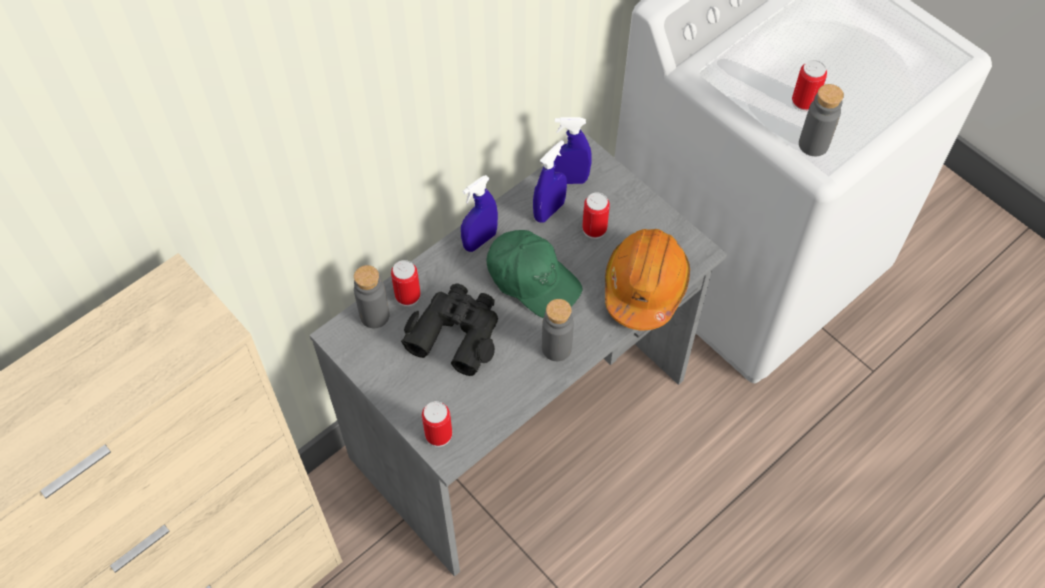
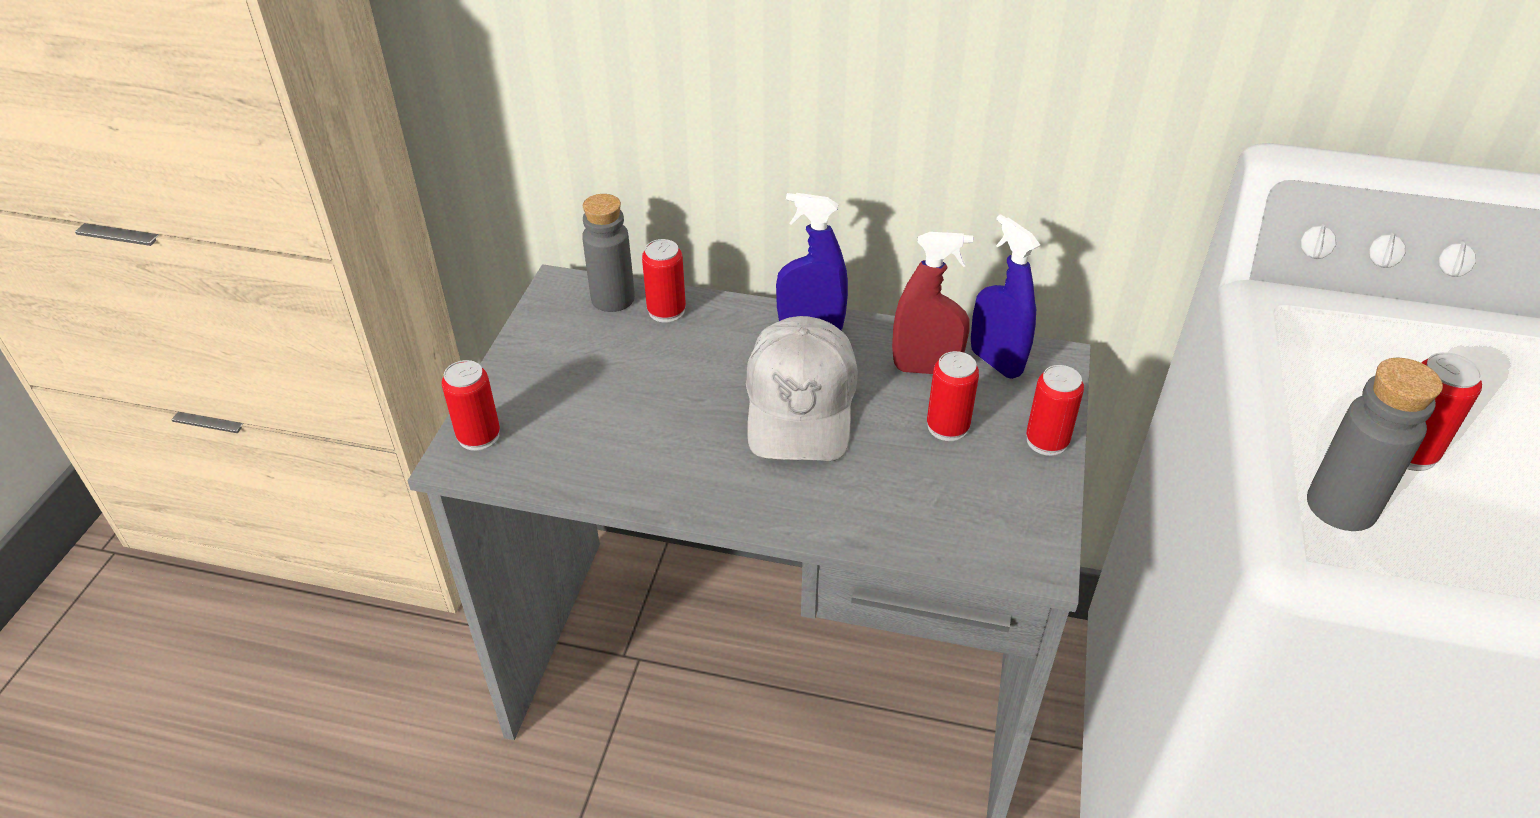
camera: 55 degrees right, 15 degrees down
(456, 332) = (650, 376): black binoculars -> none
(532, 279) = (801, 406): green cap -> white cap
(549, 211) = (926, 369): blue spray bottle -> red spray bottle
(556, 348) = (712, 484): grey bottle -> none
(633, 197) = (1047, 440): none -> can
(645, 286) = (911, 530): orange hard hat -> none

